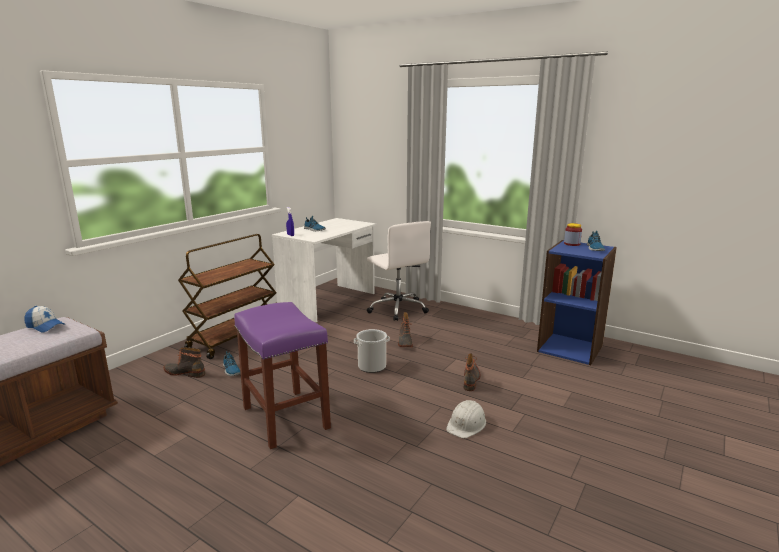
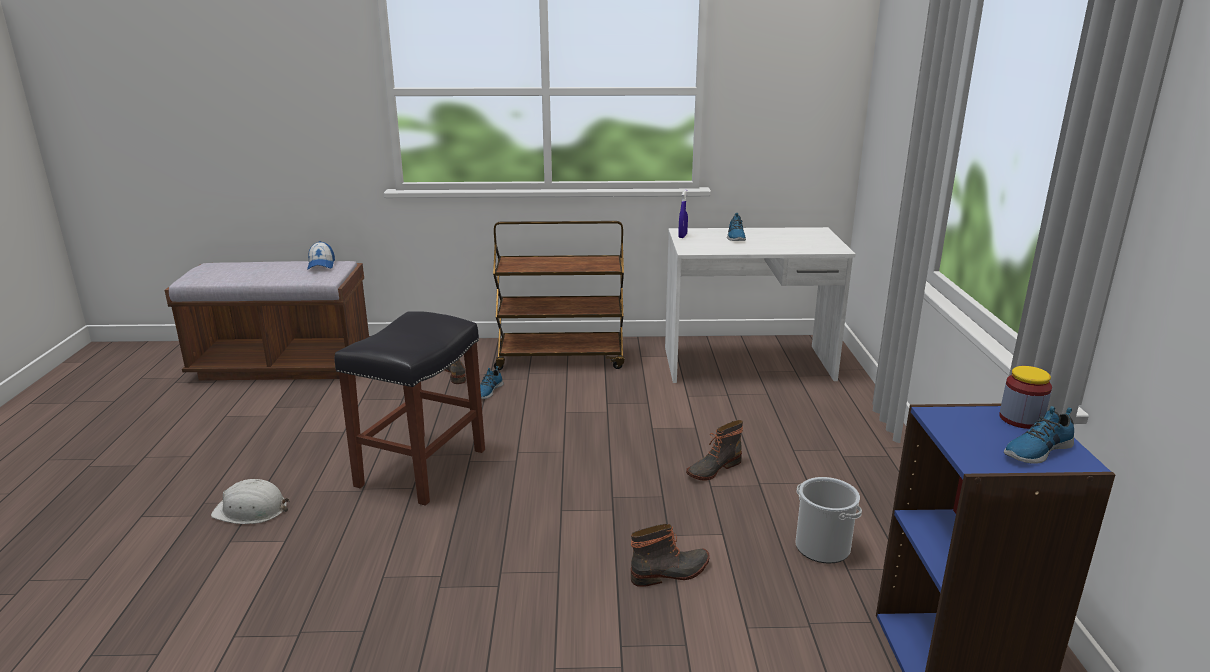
camera: 55 degrees right, 5 degrees up
(286, 418) = (421, 469): purple stool -> black stool
(372, 366) = (605, 472): bucket -> bucket (822, 547)
(397, 309) = (816, 420): white office chair -> none
(466, 424) = (532, 613): white hard hat -> white hard hat (251, 510)

